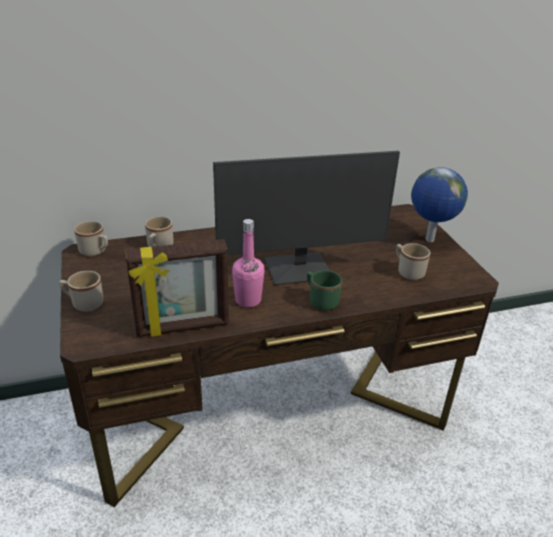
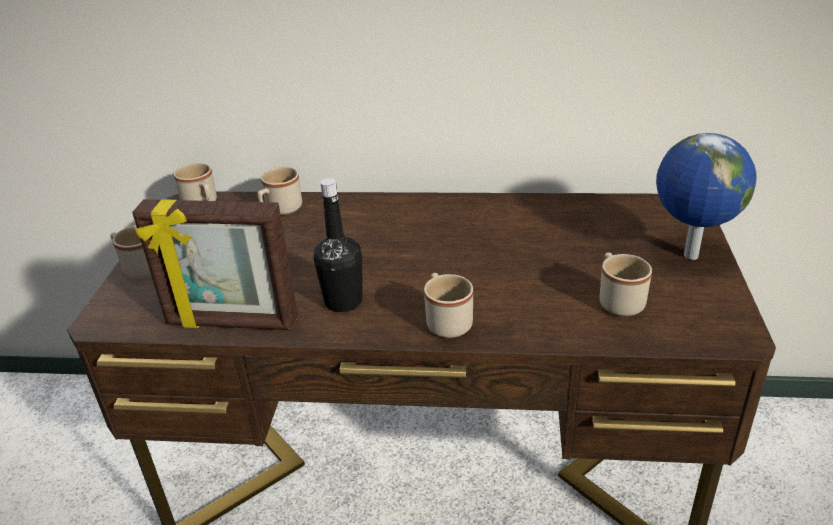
camera: 25 degrees right, 0 degrees up
(248, 300) = (343, 301): pink bottle -> black bottle
(299, 270) = (446, 270): monitor -> none
(320, 300) = (446, 321): green mug -> beige mug

